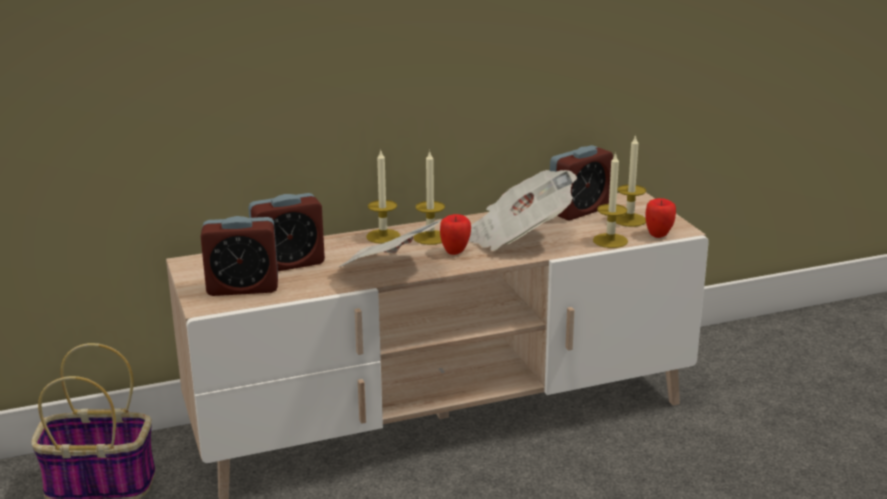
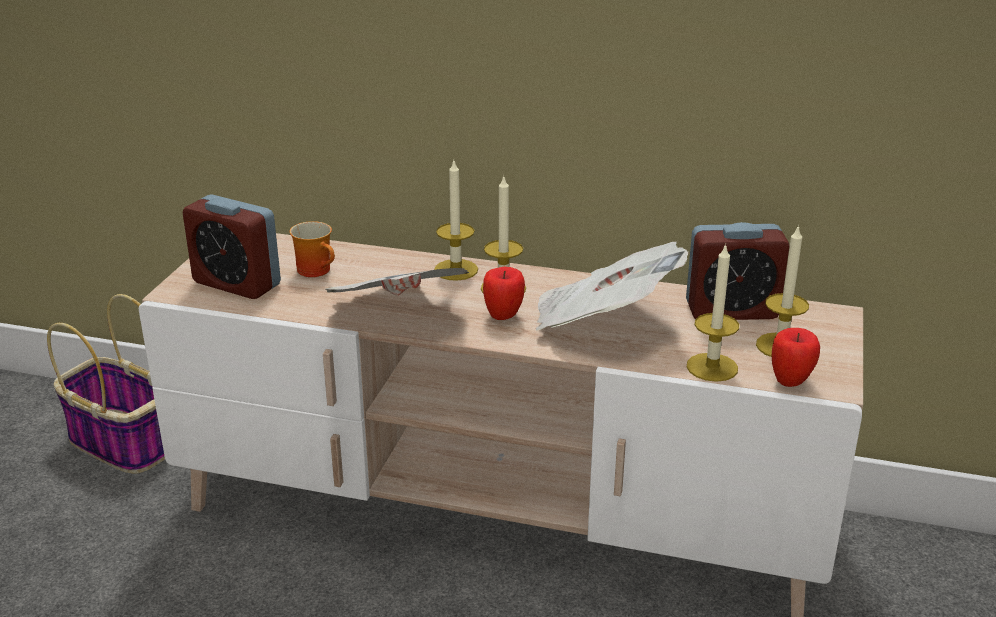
camera: 35 degrees right, 5 degrees up
(289, 263) = (318, 270): alarm clock -> mug

